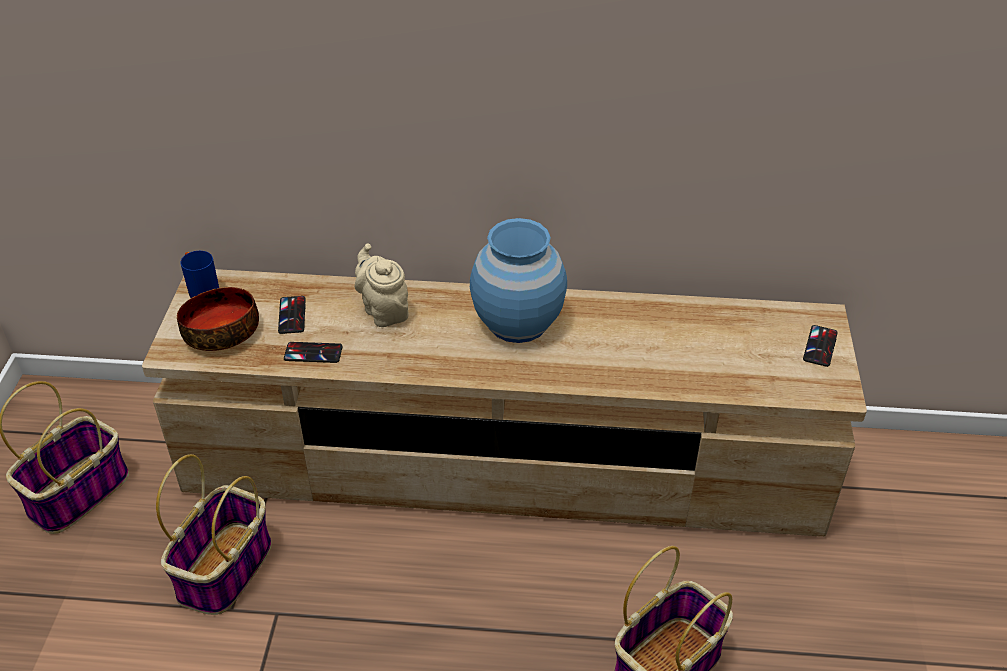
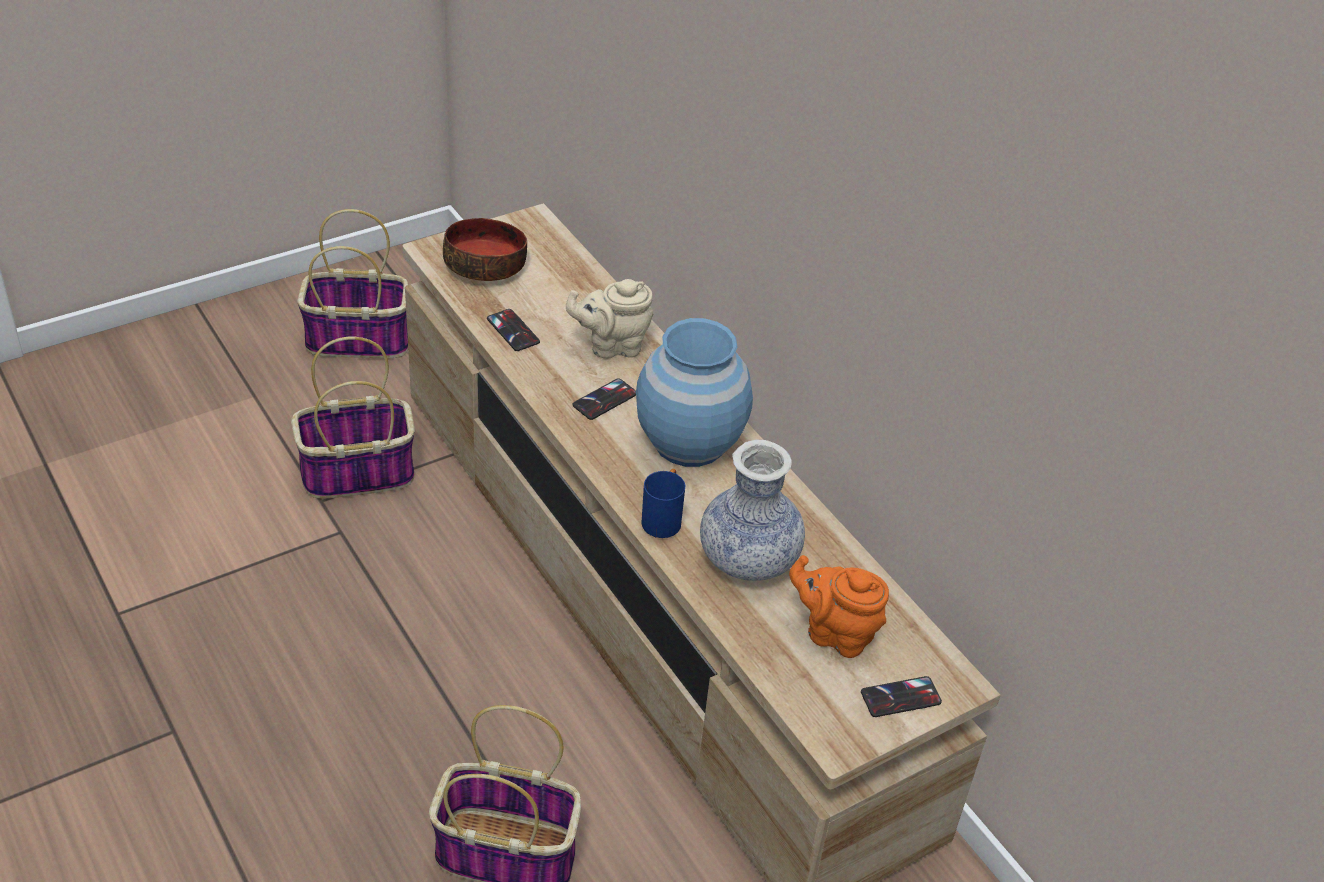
camera: 50 degrees right, 0 degrees up
(201, 289) = (524, 225): blue mug -> blue mug (663, 518)
(292, 315) = (547, 293): phone -> phone (605, 400)
(384, 310) = (612, 346): beige teapot -> beige teapot turned 120 degrees counterclockwise
(652, 352) = (748, 560): none -> vase
(747, 346) = (835, 633): none -> orange teapot

